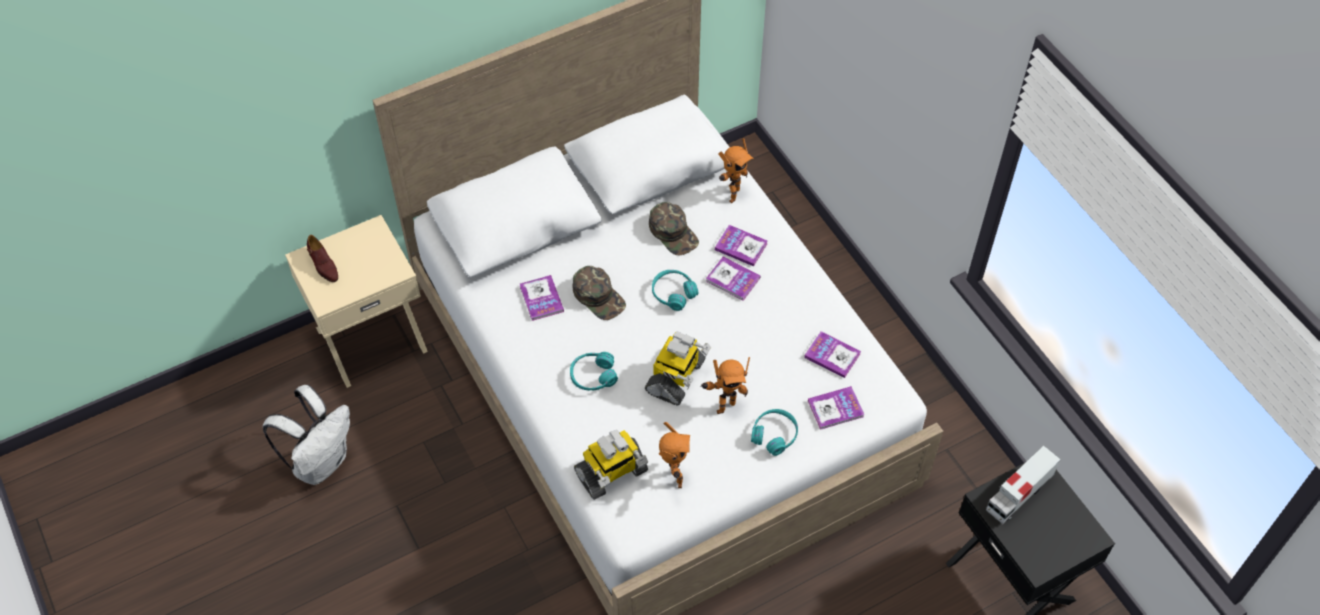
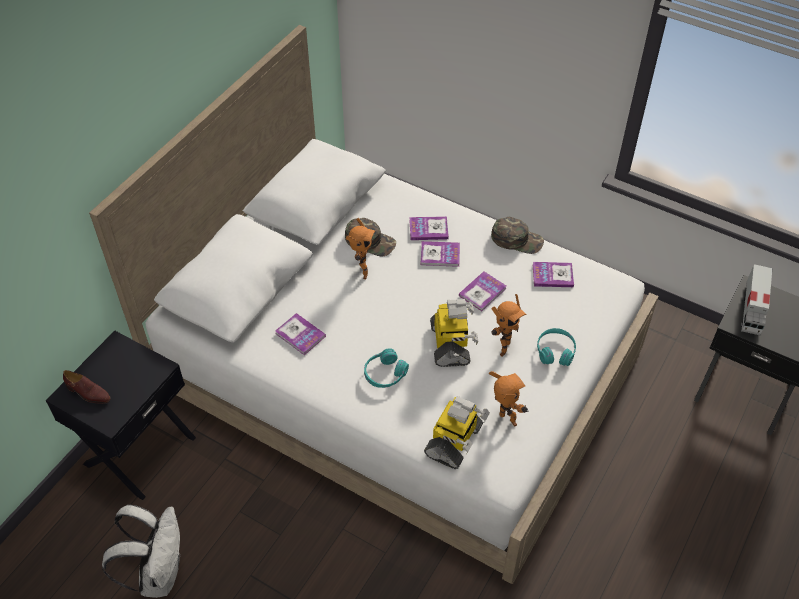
camera: 30 degrees left, 5 degrees down
(370, 338) = (138, 450): beige nightstand -> black nightstand
(599, 296) = (346, 312): green cap -> green cap (517, 239)
(673, 293) = (402, 284): turquoise headphones -> none
(731, 194) = (394, 196): toy robot -> toy robot (361, 272)
(835, 409) = (584, 311): book -> book (482, 292)

